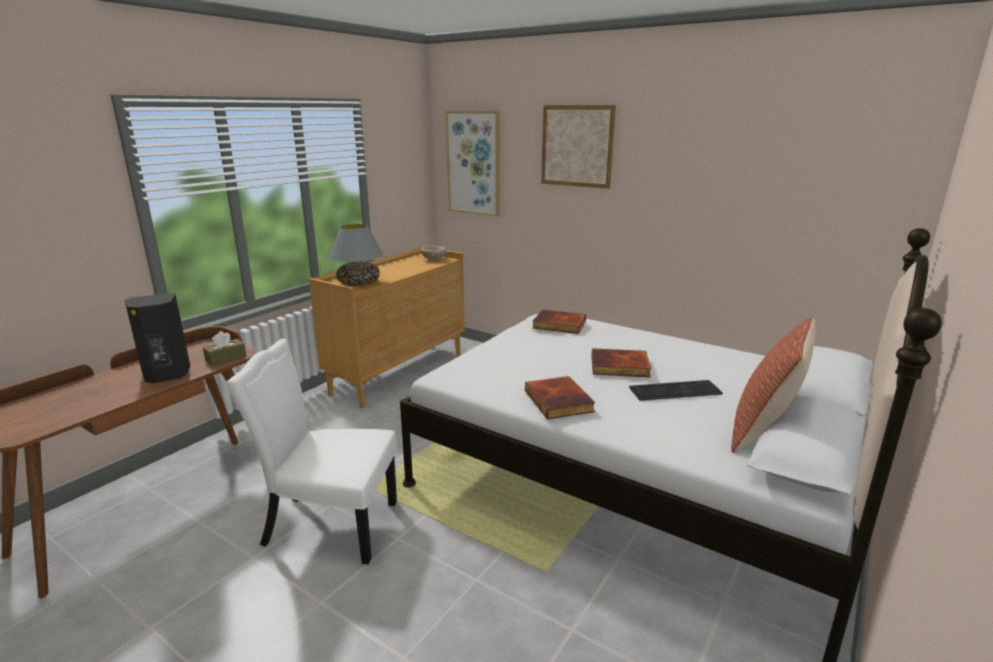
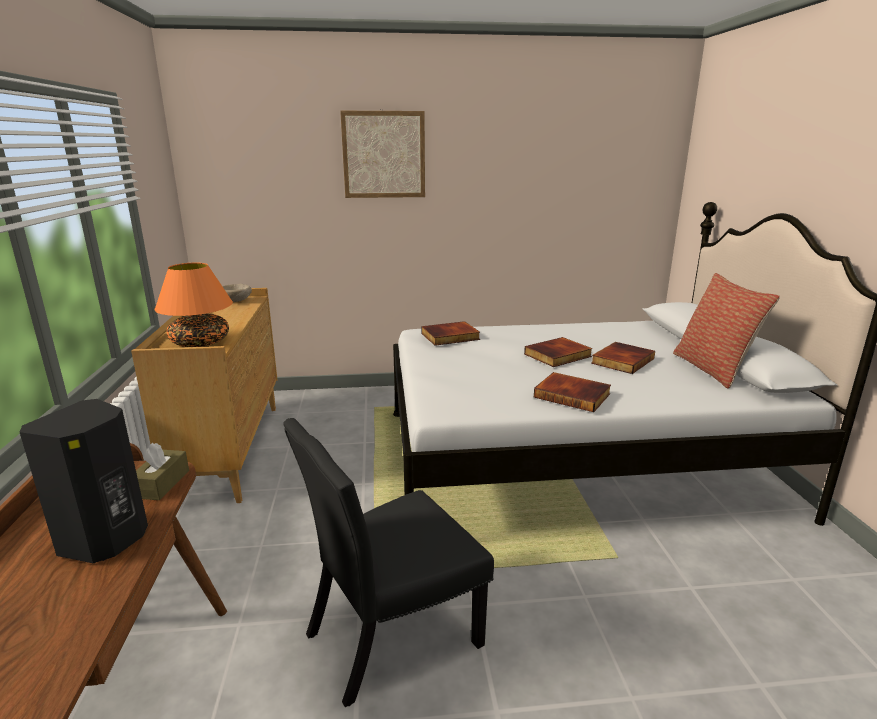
camera: 40 degrees left, 0 degrees up
(333, 526) = (395, 634): white chair -> black chair
(358, 283) = (199, 342): grey table lamp -> orange table lamp
(474, 163) = (248, 180): picture -> none
(675, 390) = (621, 360): keyboard -> book

